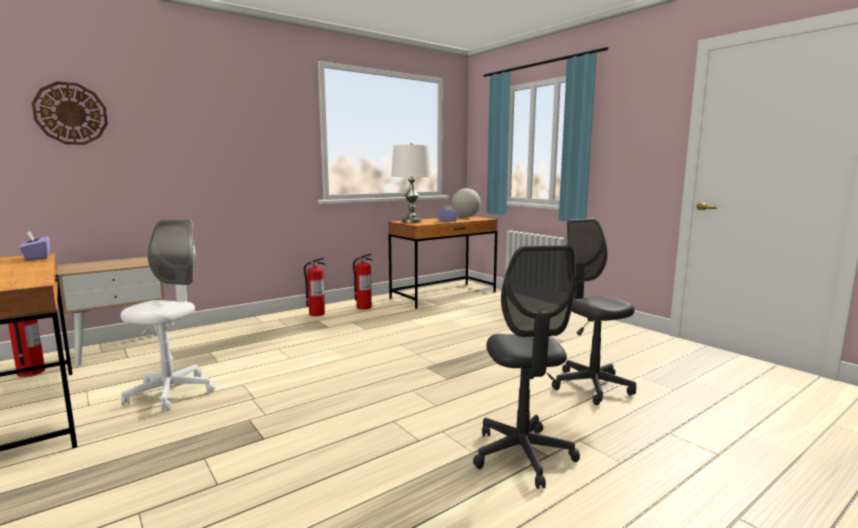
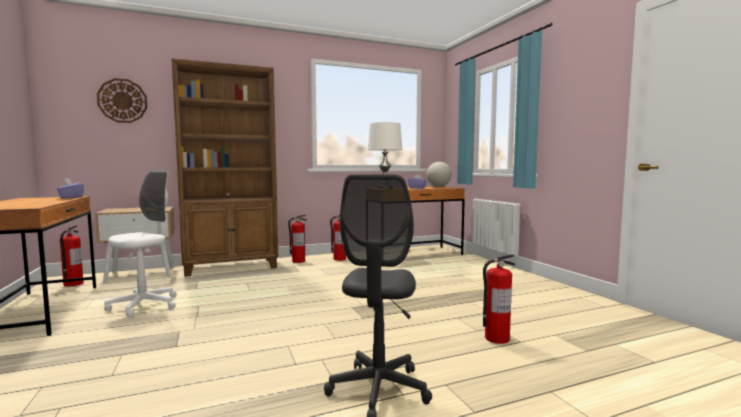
camera: 15 degrees right, 5 degrees down
(238, 328) = (232, 267): none -> brown bookcase
(591, 386) = (496, 338): grey office chair -> fire extinguisher

